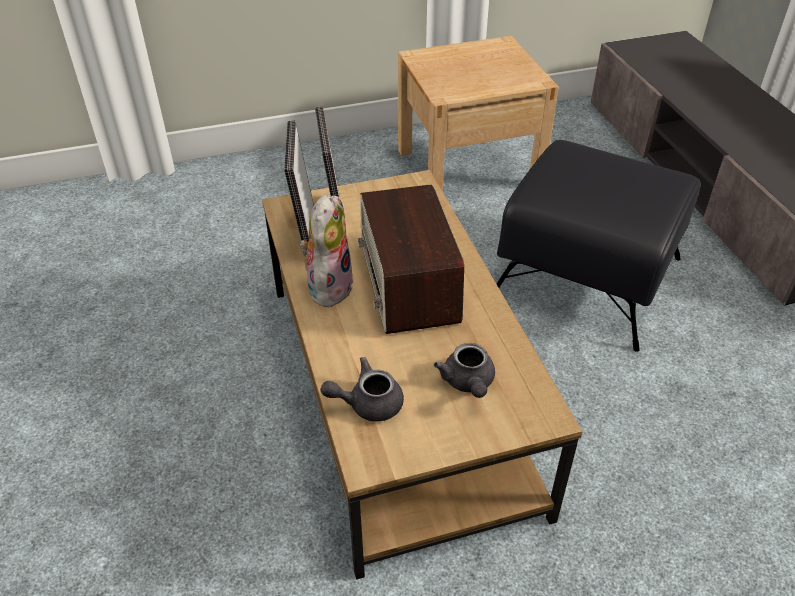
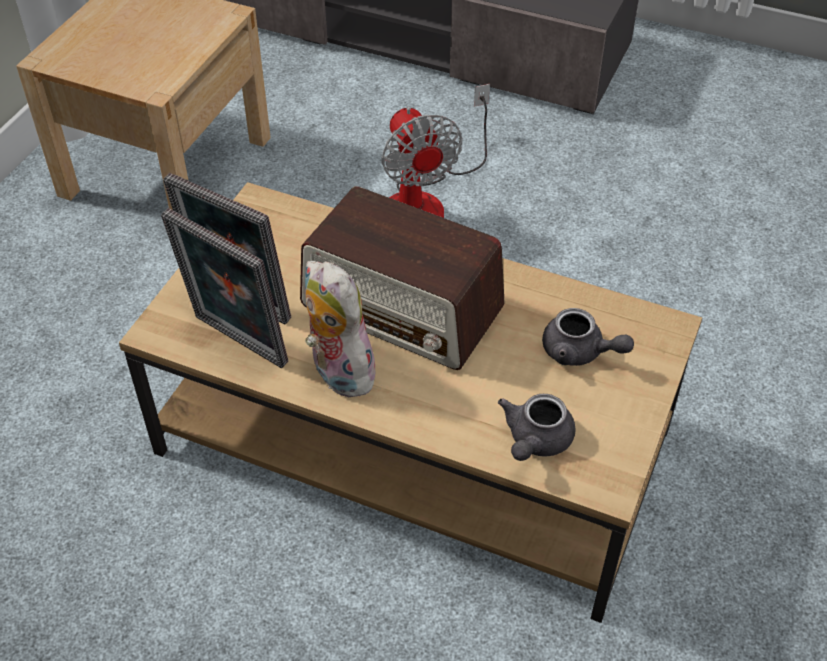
camera: 50 degrees left, 5 degrees up
(587, 278) = (425, 201): black ottoman -> fan

